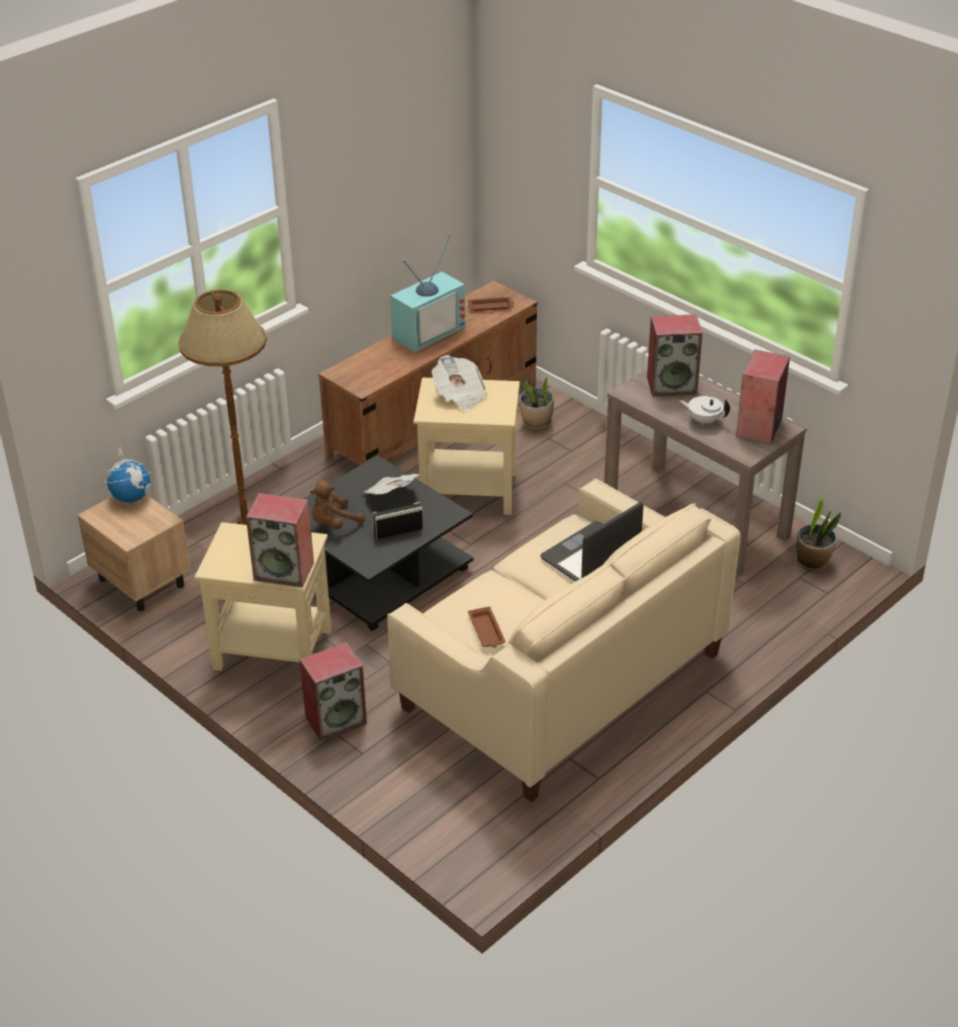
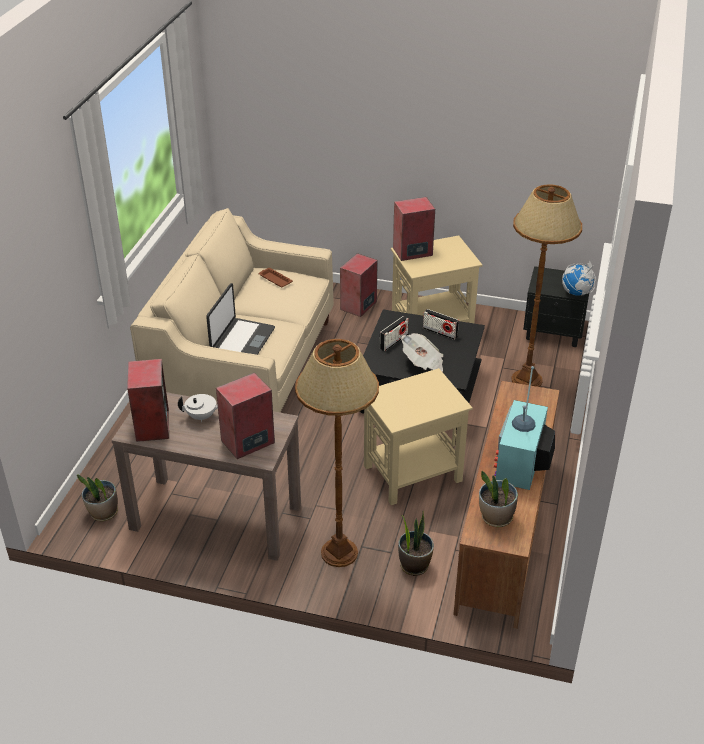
camera: 150 degrees right, 0 degrees up
(141, 581) = (554, 332): beige nightstand -> black nightstand
(334, 523) = (440, 332): brown plush toy -> radio
(460, 396) = (425, 400): newspaper -> none
(491, 306) = (496, 517): brown tray -> potted plant
(595, 452) = (339, 553): none -> brown floor lamp

